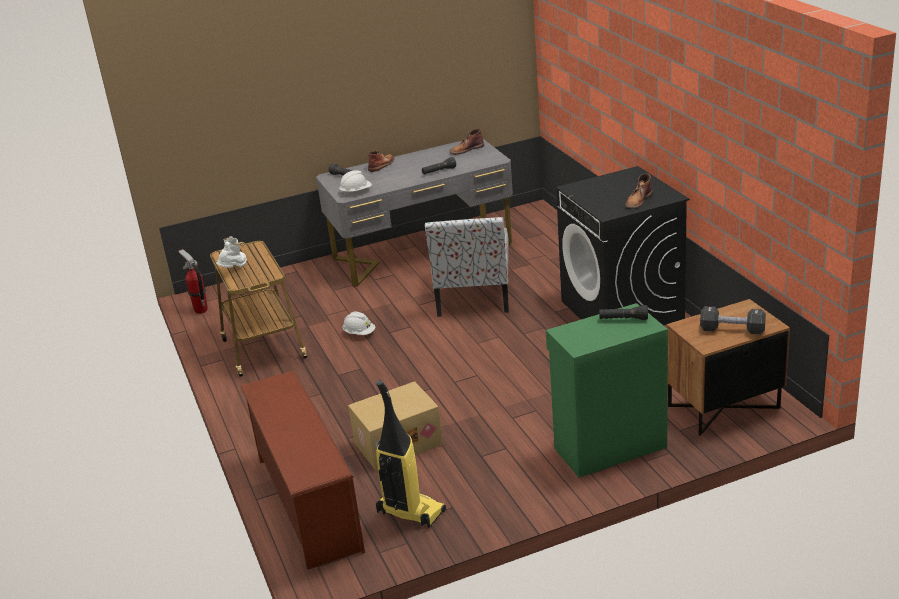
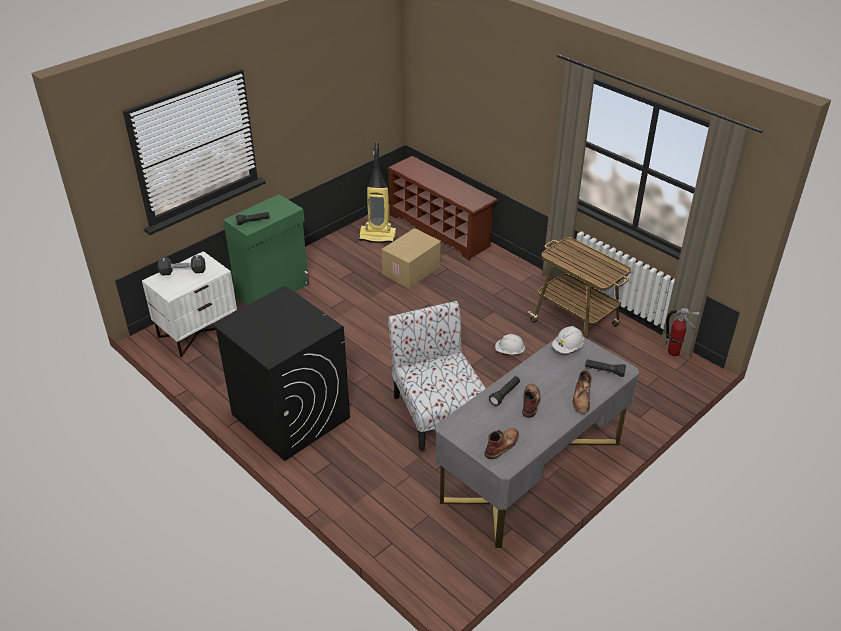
camera: 155 degrees right, 10 degrees up
(235, 269) = (590, 256): white boot -> none
(638, 200) = (258, 314): brown boot -> brown boot (530, 402)
(724, 408) = (198, 331): brown nightstand -> white nightstand

